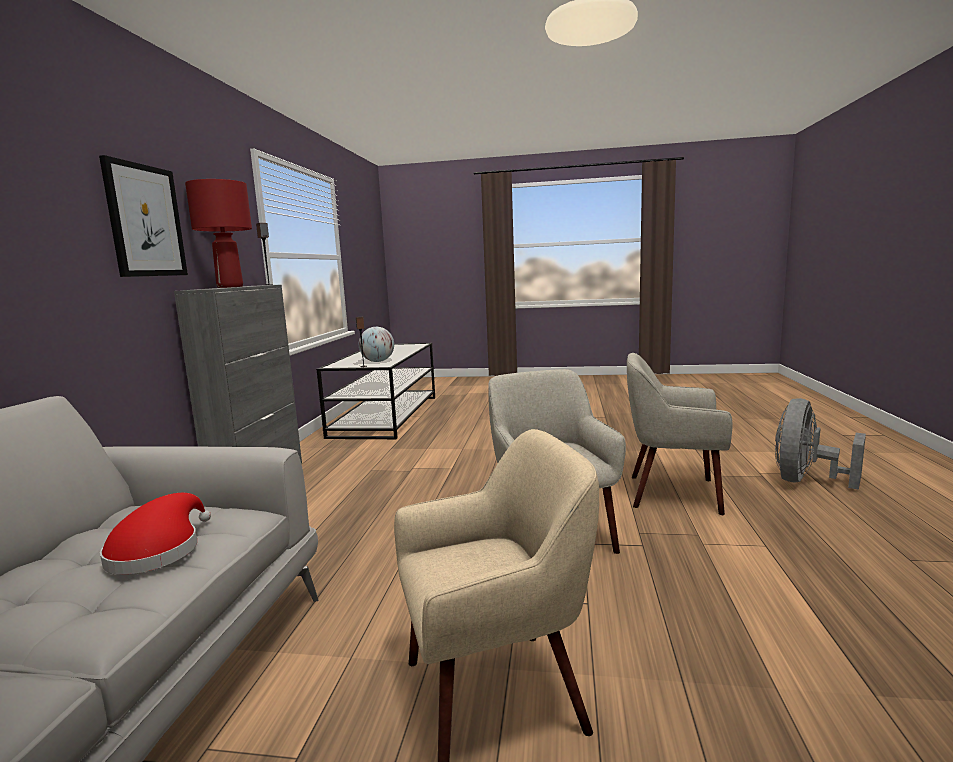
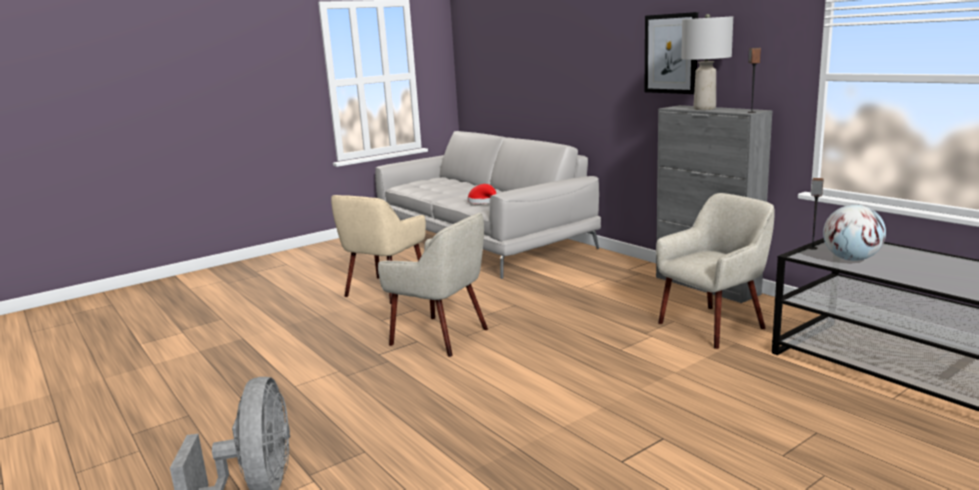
camera: 135 degrees right, 5 degrees up
(230, 287) = (705, 109): red table lamp -> grey table lamp
(672, 493) = (392, 406): beige armchair -> beige armchair (713, 325)

